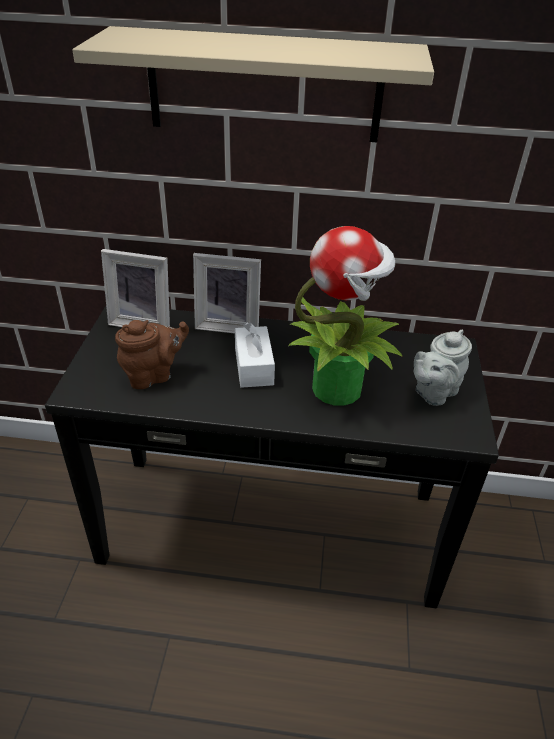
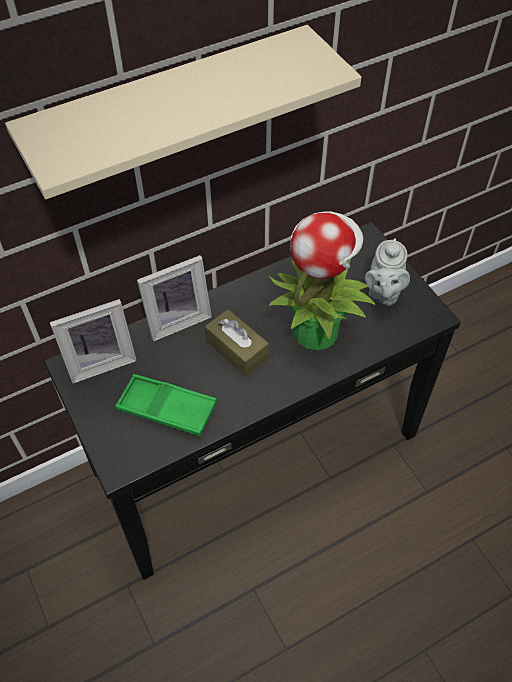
camera: 35 degrees left, 15 degrees up
(153, 375) = (166, 408): brown teapot -> green tray
(253, 366) = (237, 349): white tissue box -> brown tissue box

